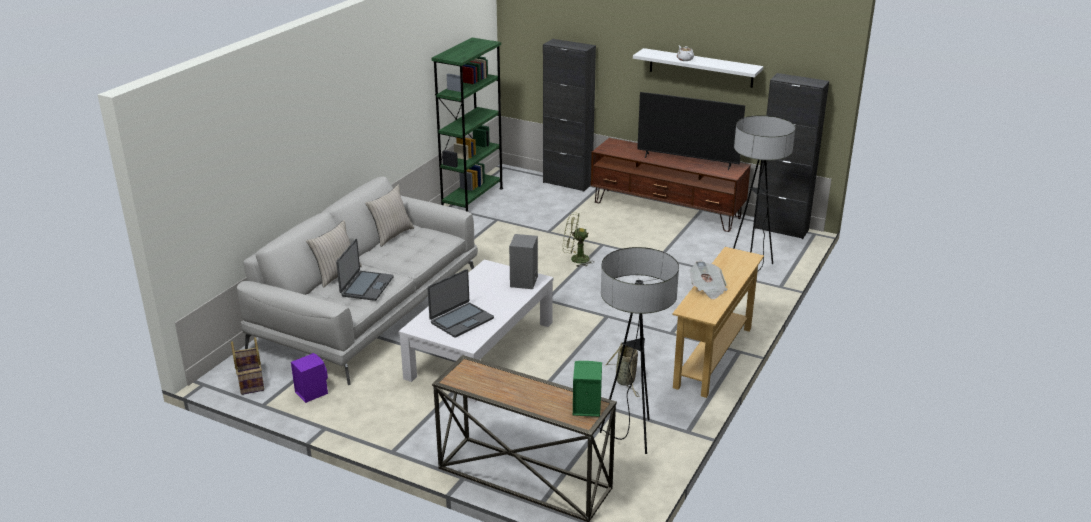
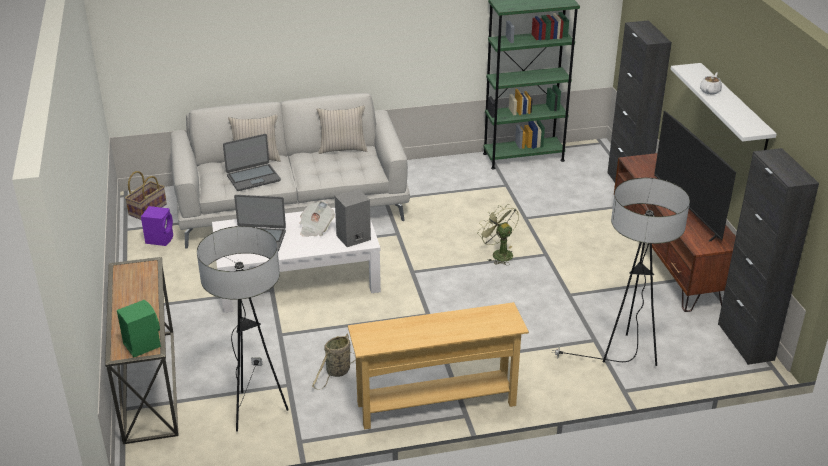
camera: 50 degrees right, 5 degrees up
(707, 289) = (415, 326): newspaper -> newspaper (315, 228)

